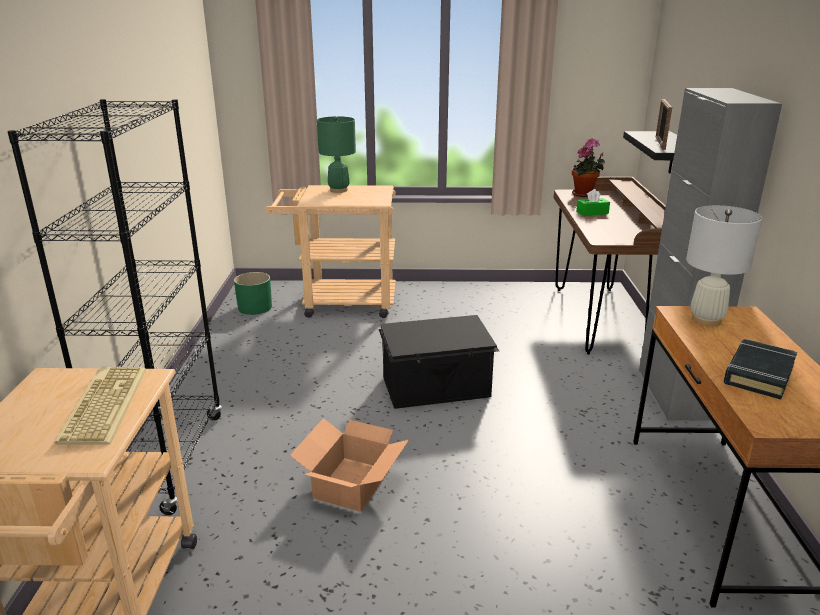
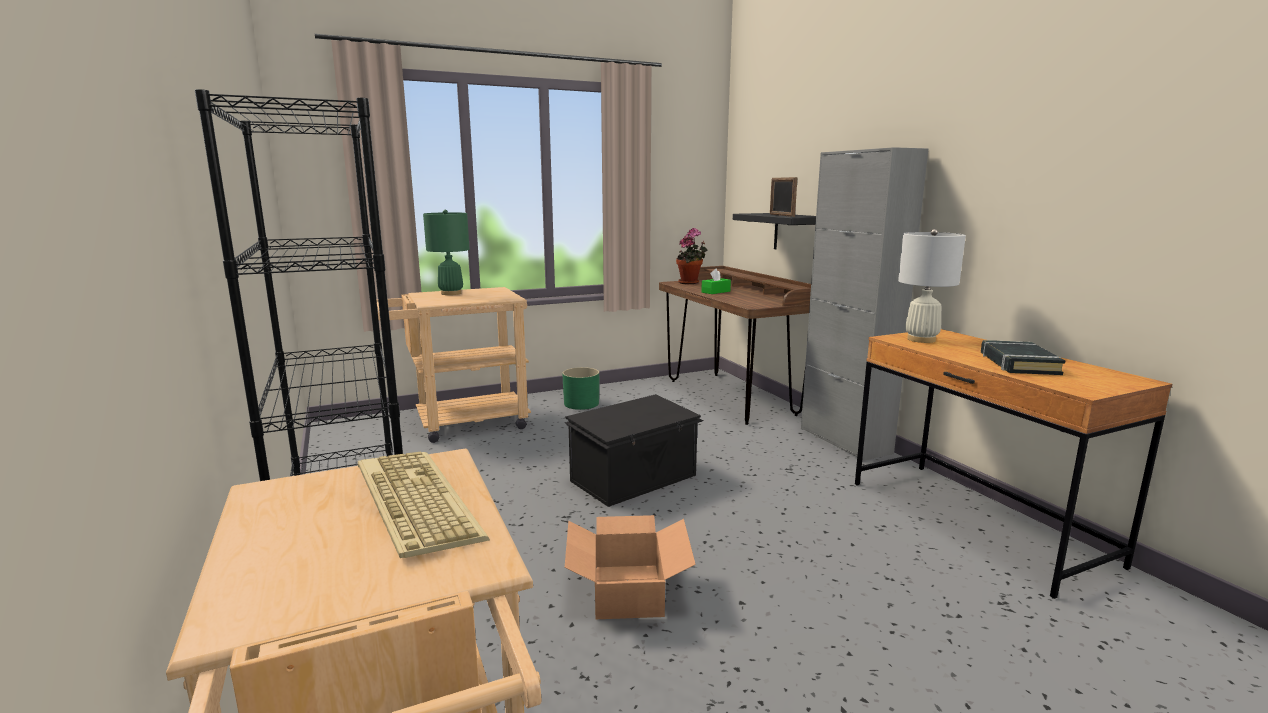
camera: 25 degrees left, 10 degrees down
(254, 307) = (357, 444): green planter -> green planter (581, 403)

